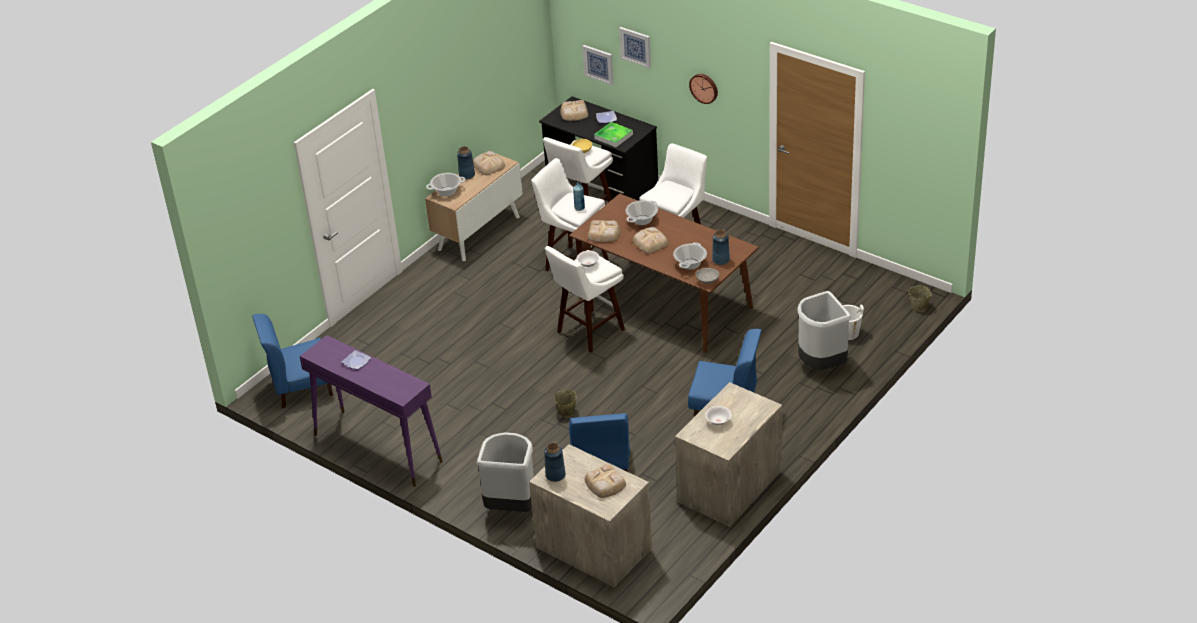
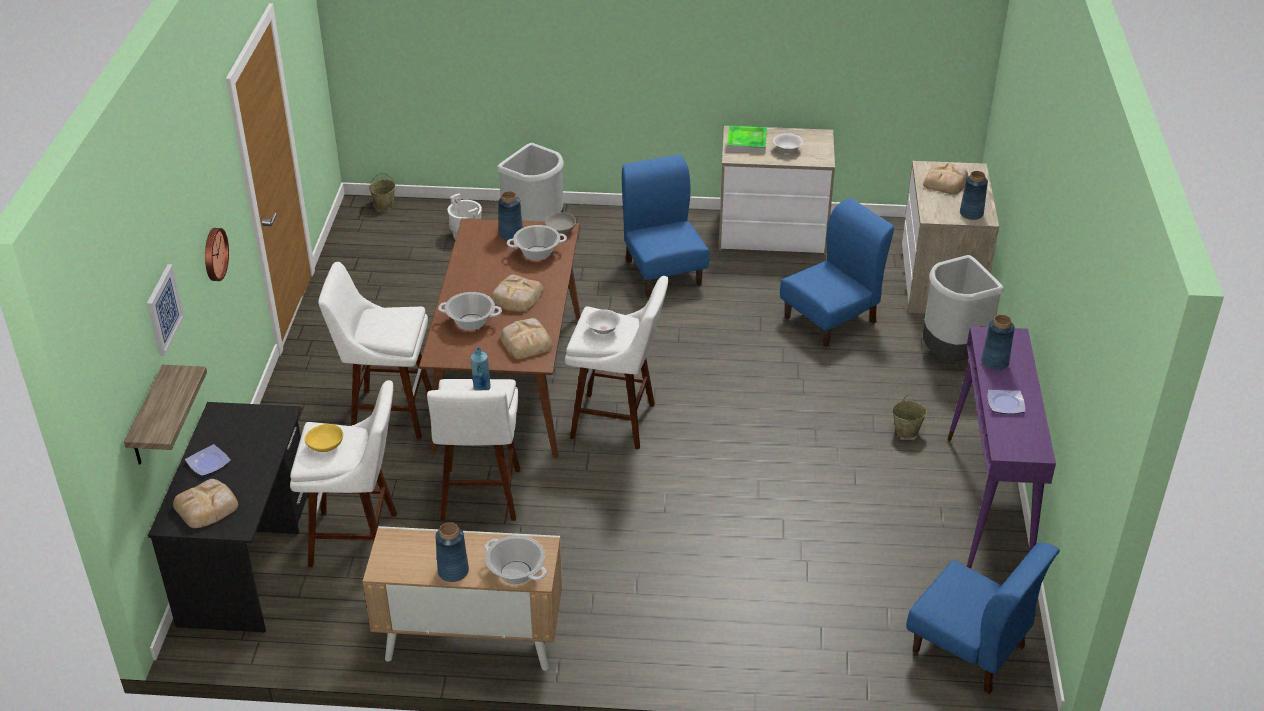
camera: 125 degrees left, 0 degrees up
(390, 376) = (995, 362): none -> blue vase
(488, 165) = (409, 558): bread -> none
(566, 412) = (774, 379): beige bucket -> beige bucket (907, 431)
(598, 64) = (147, 419): picture -> shelf
(613, 136) = (261, 434): tray -> tray (746, 142)

